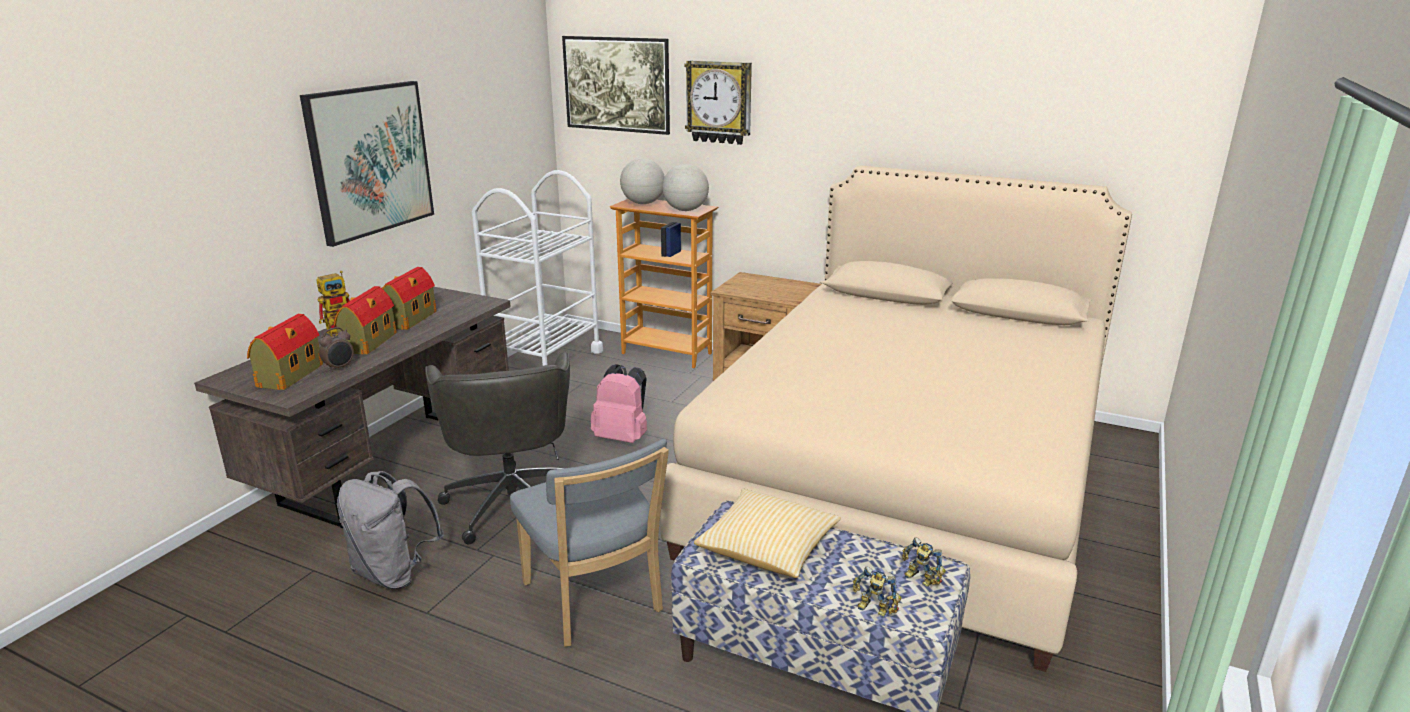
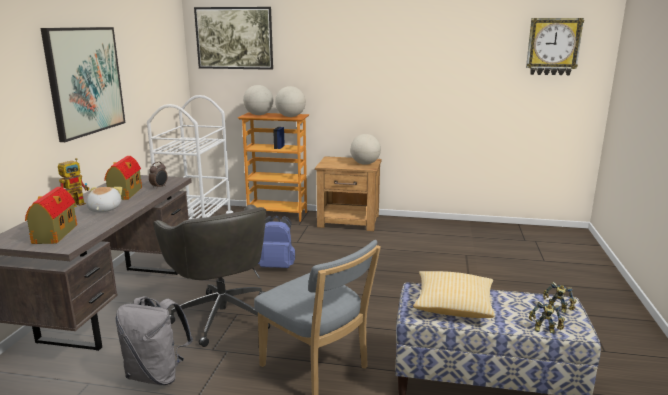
camera: 15 degrees left, 5 degrees down
(340, 368) = (92, 226): alarm clock -> alarm clock (159, 187)
(368, 343) = (104, 209): toy house -> plush toy
(623, 437) = (277, 266): pink backpack -> blue backpack
(719, 102) = (307, 46): wall clock -> wall clock (553, 46)
(790, 292) = (365, 164): none -> globe
(905, 481) = (469, 269): beige bed -> none

